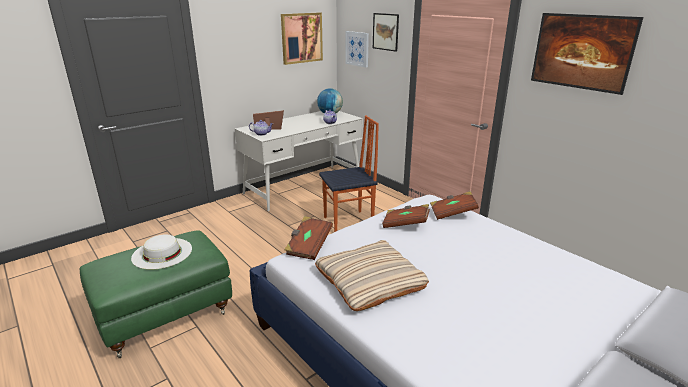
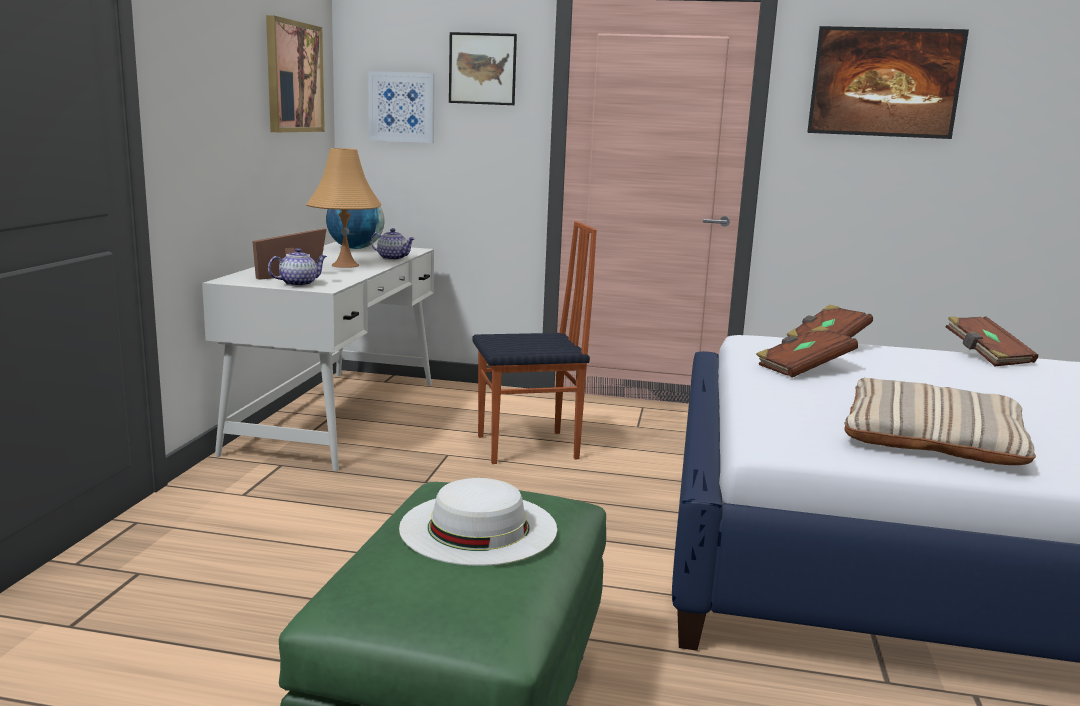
camera: 40 degrees left, 10 degrees down
(302, 125) = (345, 265): none -> orange table lamp
(308, 246) = (756, 424): brown book -> brown book (986, 356)
(349, 222) = (528, 448): chair -> chair turned 45 degrees clockwise

